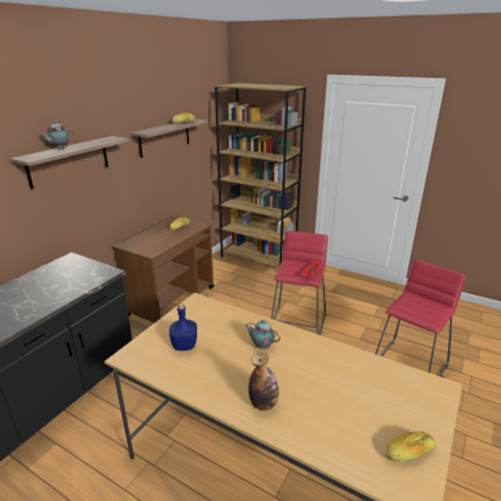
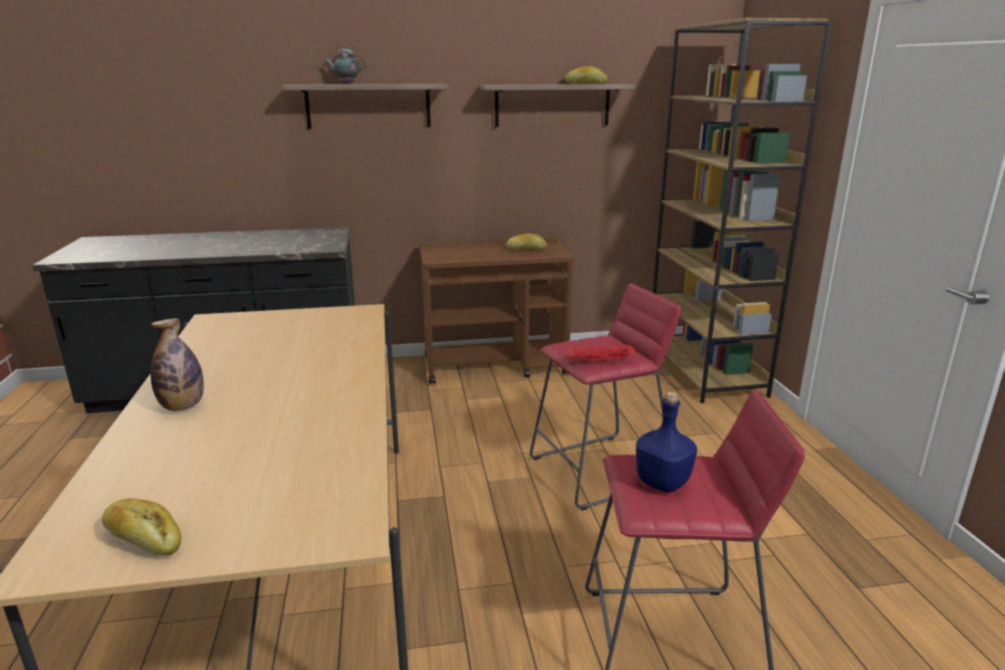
camera: 50 degrees right, 5 degrees down
(184, 345) = (261, 334): blue bottle -> blue bottle (661, 482)
(261, 346) = (308, 370): teapot -> none

